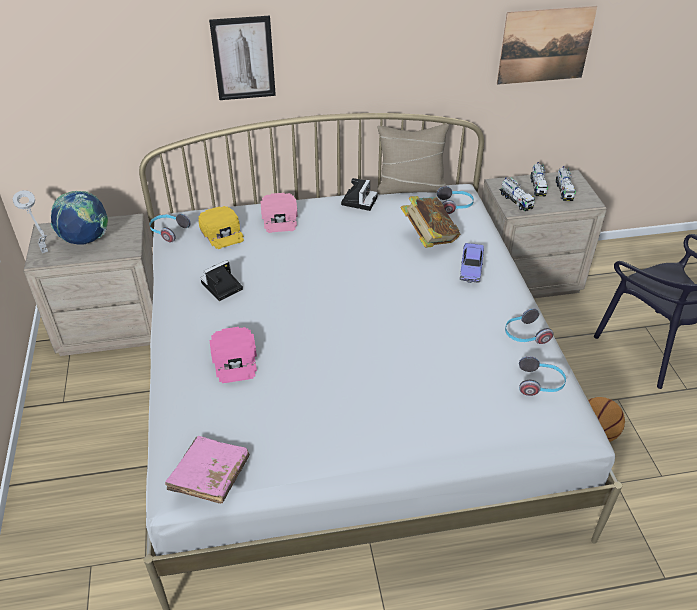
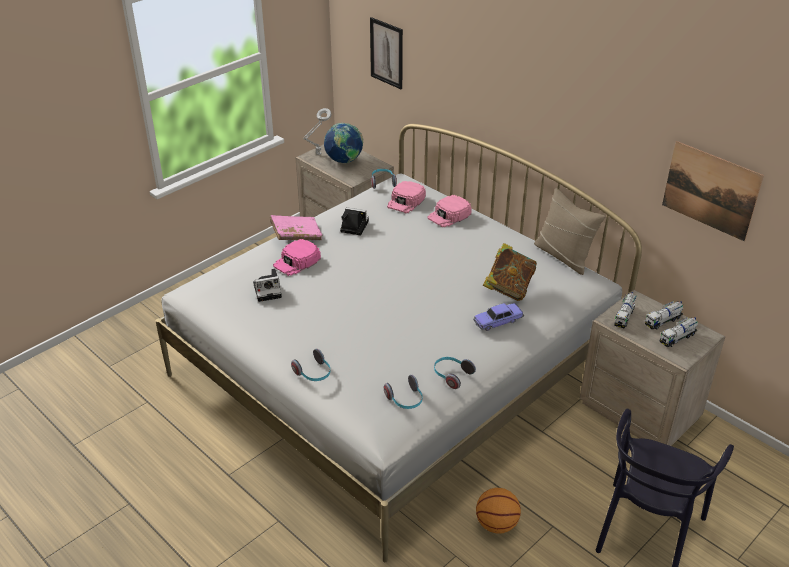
camera: 55 degrees right, 5 degrees down
(210, 477) = (202, 296): pink book -> pink book (296, 235)
(222, 232) = (406, 201): yellow cap -> pink cap
(243, 58) = (477, 84): picture -> picture (386, 53)
(359, 200) = (513, 239): camera -> camera (268, 290)
(455, 206) = (566, 285): headphones -> headphones (314, 373)

